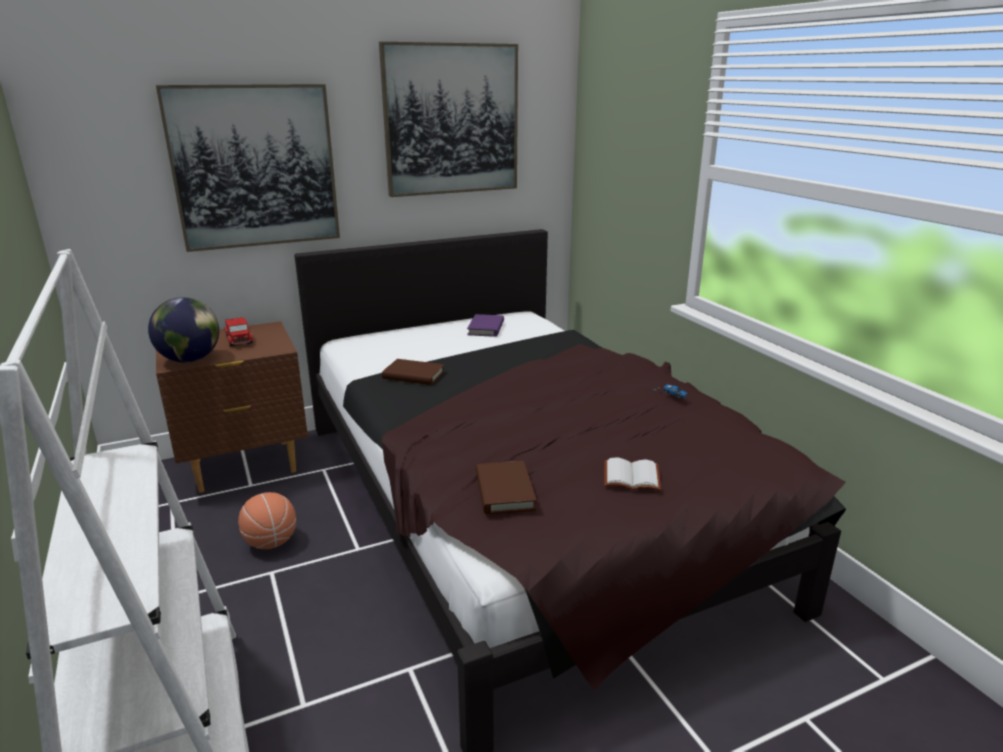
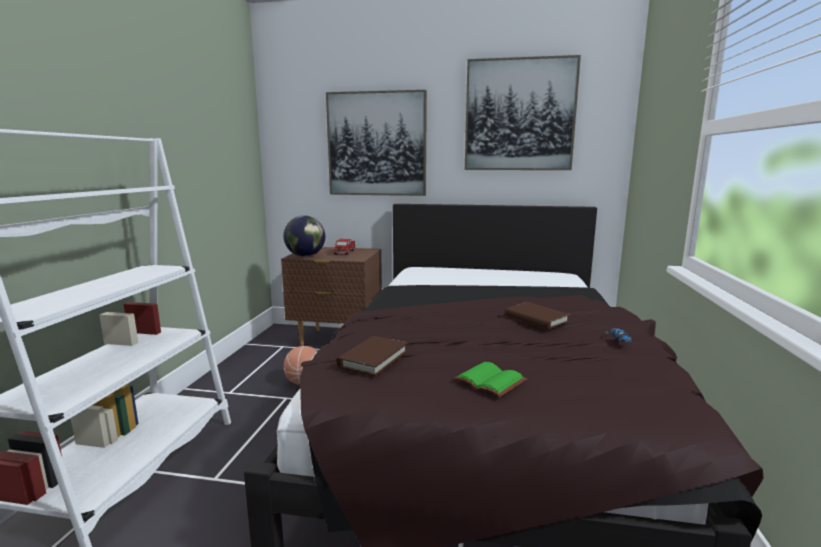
camera: 35 degrees right, 10 degrees down
(413, 375) = (427, 290): brown book -> brown book (536, 319)
(486, 328) = (520, 276): purple book -> none
(630, 477) = (488, 381): white book -> green book

